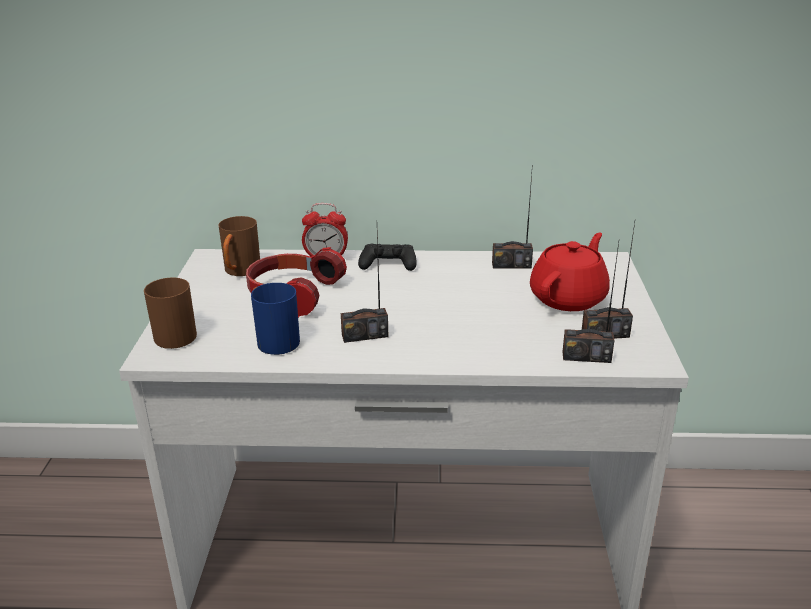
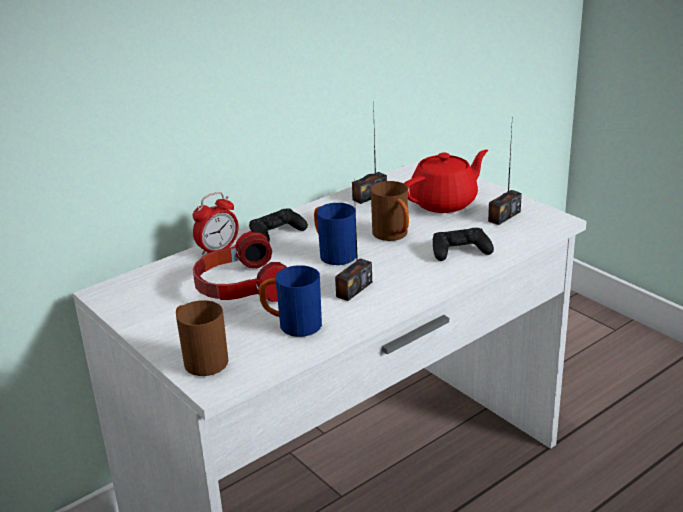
camera: 40 degrees left, 0 degrees up
(240, 272) = (160, 292): brown mug -> brown mug (394, 236)
(399, 299) = (333, 254): none -> blue mug
(507, 346) = (460, 251): none -> black game controller
(569, 298) = (445, 202): red teapot -> red teapot turned 60 degrees clockwise
(586, 357) = (516, 235): radio -> none

